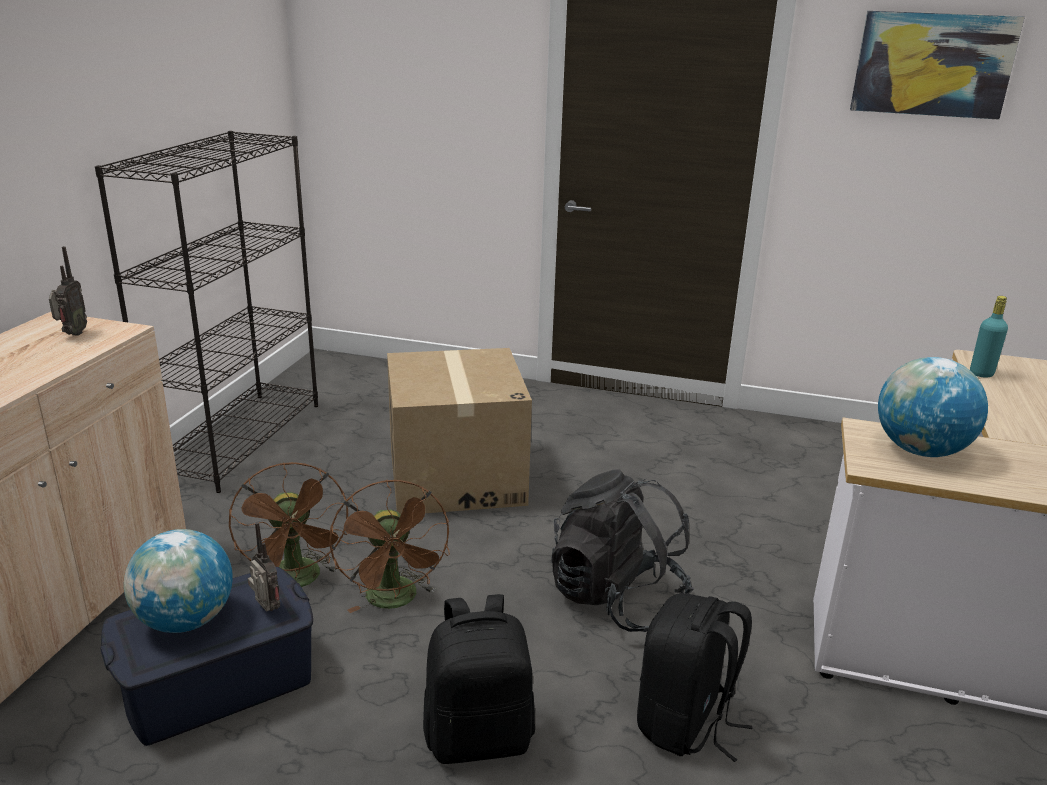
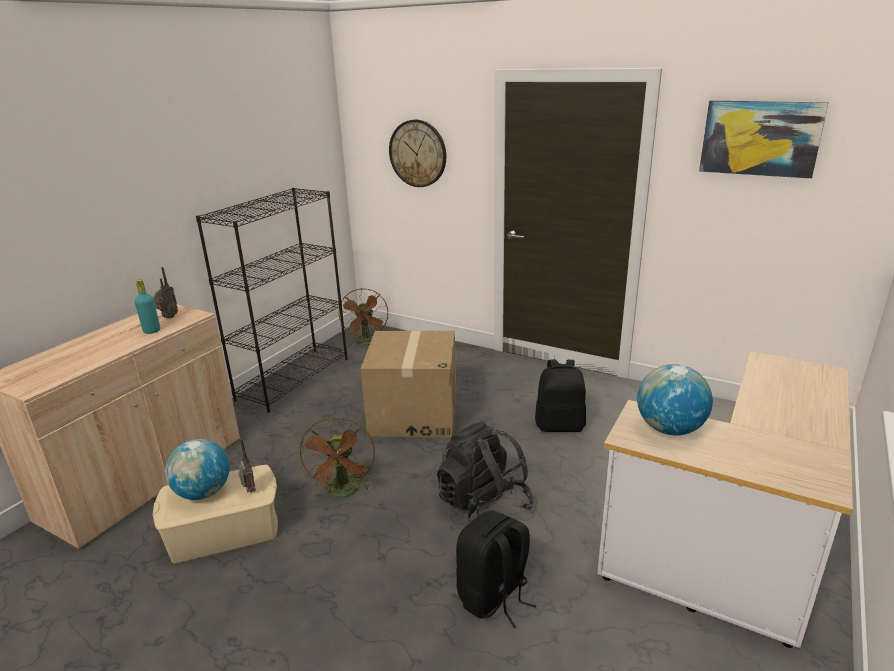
camera: 15 degrees right, 0 degrees up
(217, 683) = (224, 531): blue storage box -> beige storage box
(298, 581) = (292, 473): brown fan -> brown fan (367, 343)
(422, 84) = (418, 153): none -> wall clock
(479, 736) = (360, 586): black backpack -> black backpack (560, 425)
(981, 373) = (759, 372): turquoise bottle -> turquoise bottle (152, 331)

